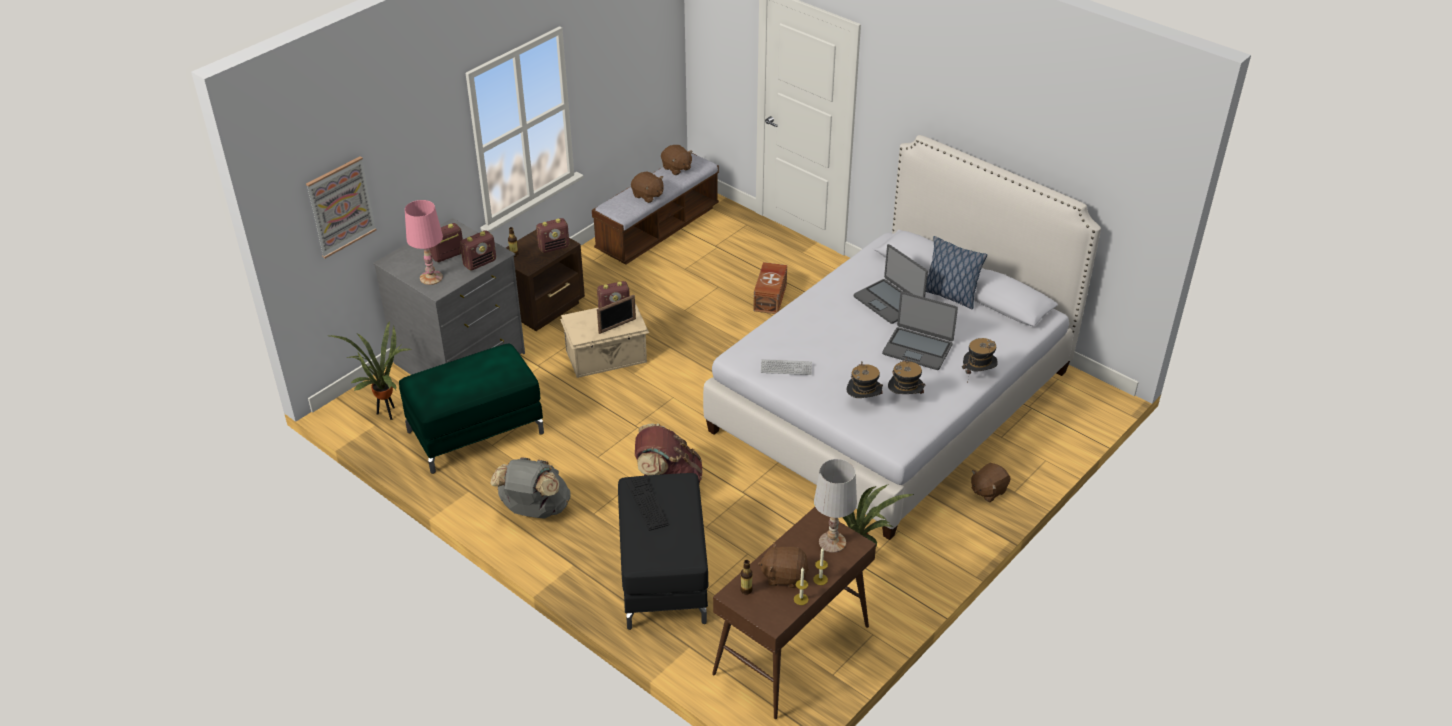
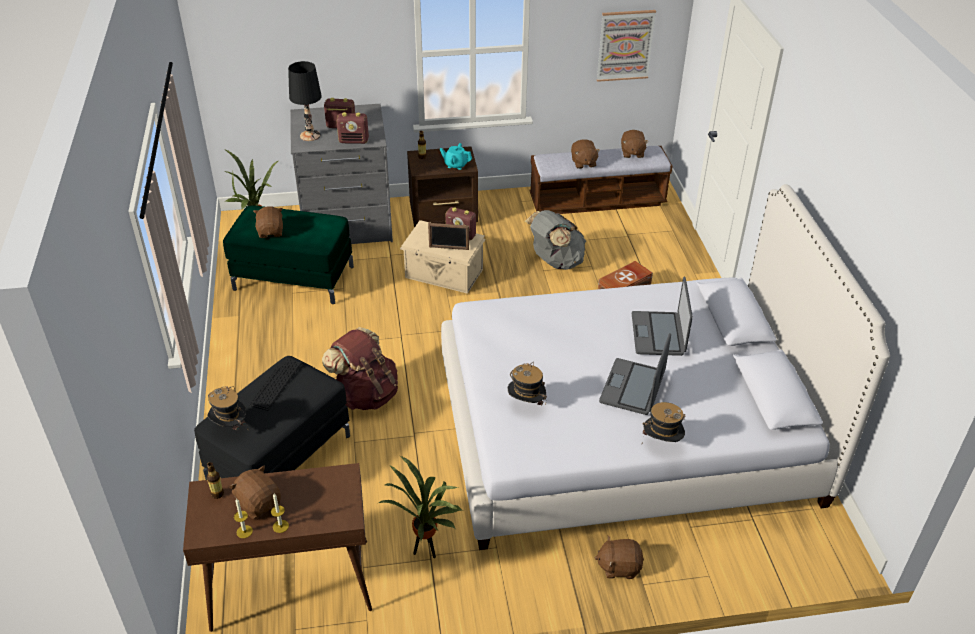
camera: 40 degrees right, 0 degrees up
(341, 206) = (262, 47): picture -> picture (625, 45)
(431, 277) = (310, 135): pink table lamp -> black table lamp
(462, 390) = (271, 232): none -> brown plush toy
(534, 510) = (260, 354): grey backpack -> grey backpack (555, 262)
(554, 247) = (456, 165): radio -> turquoise teapot
(786, 368) = (497, 340): keyboard -> none
(832, 542) = (331, 501): white table lamp -> none
(904, 398) = (565, 423): hat -> hat (230, 427)
(917, 349) = (633, 388): laptop -> laptop turned 45 degrees clockwise
(949, 295) = (724, 359): pillow -> none

